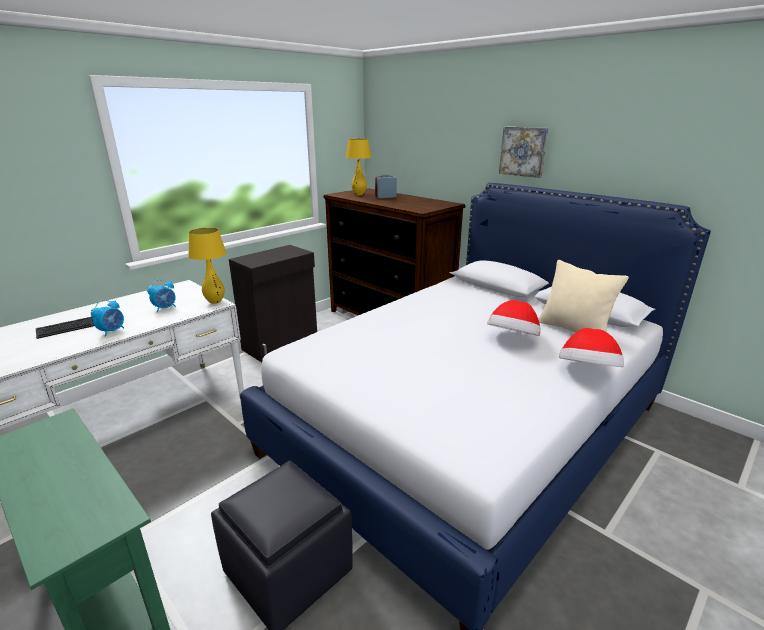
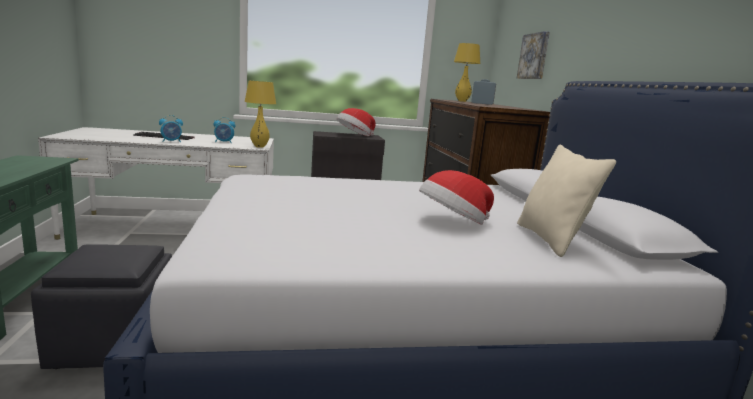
camera: 35 degrees right, 10 degrees down
(523, 151) = (615, 41): picture -> picture (534, 56)
(587, 372) = (478, 262): hat -> hat (354, 136)

